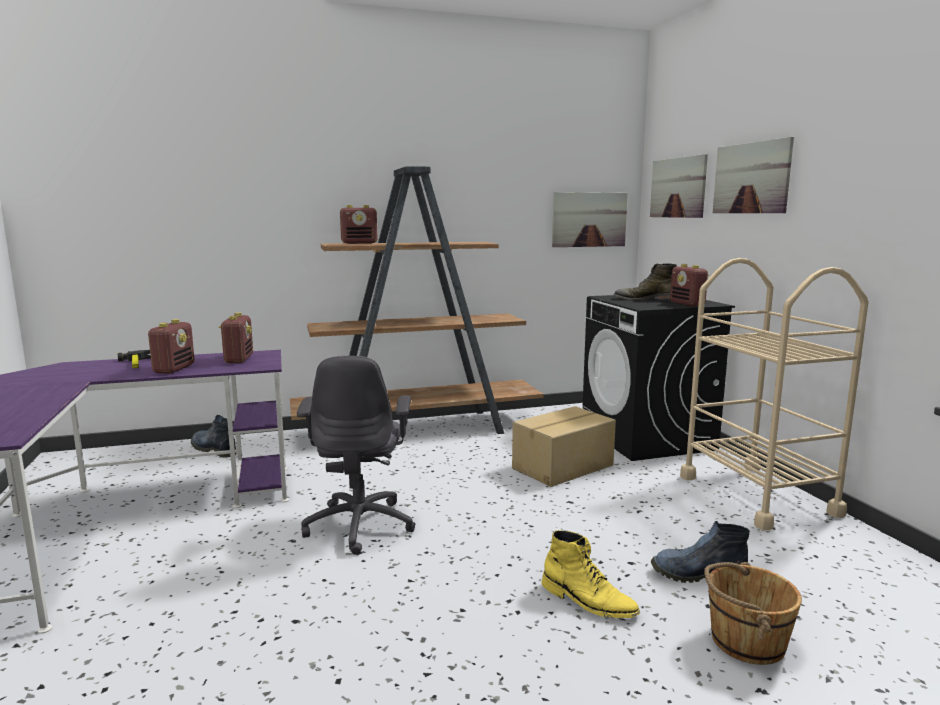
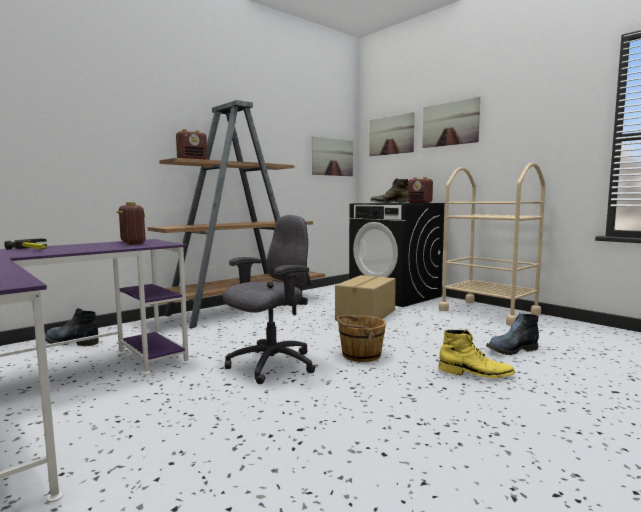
camera: 25 degrees left, 5 degrees down
(174, 369) = (83, 249): radio -> none
(360, 525) = (270, 365): grey office chair -> grey office chair turned 105 degrees counterclockwise
(745, 641) = (576, 373): brown bucket -> brown bucket (360, 355)

